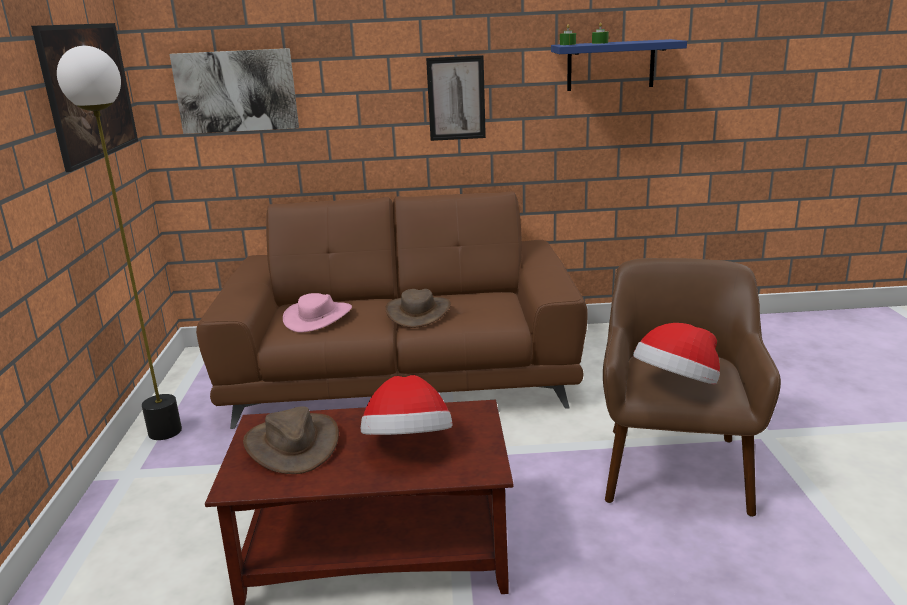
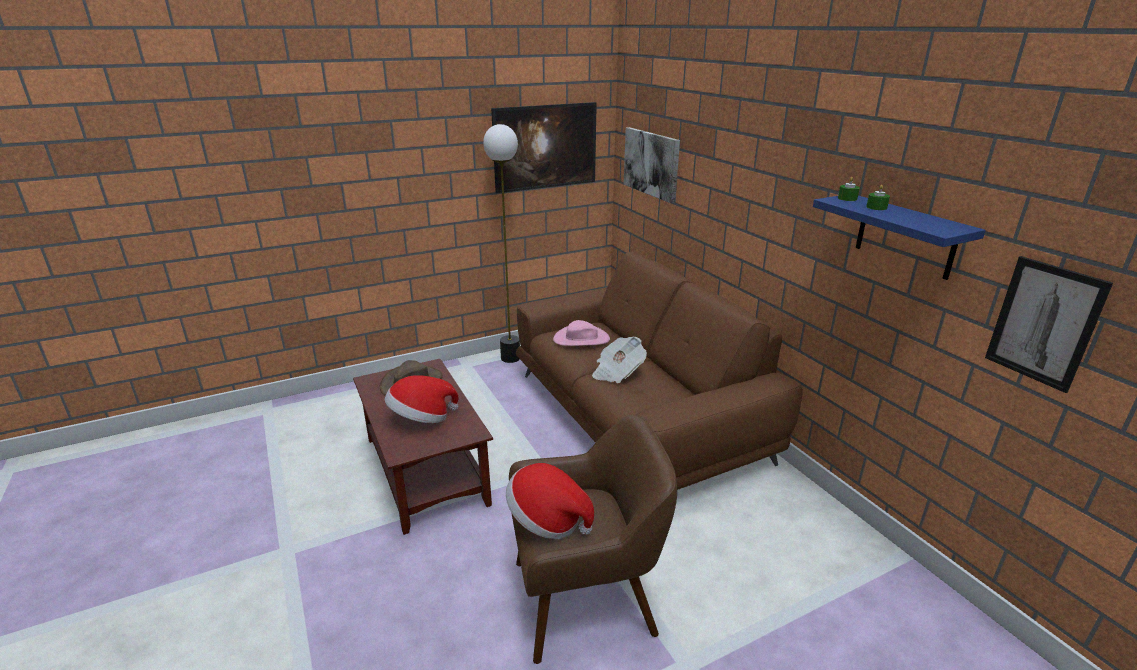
camera: 65 degrees right, 5 degrees up
(419, 312) = (617, 372): brown hat -> newspaper
(456, 98) = (767, 218): picture -> picture (1044, 323)

